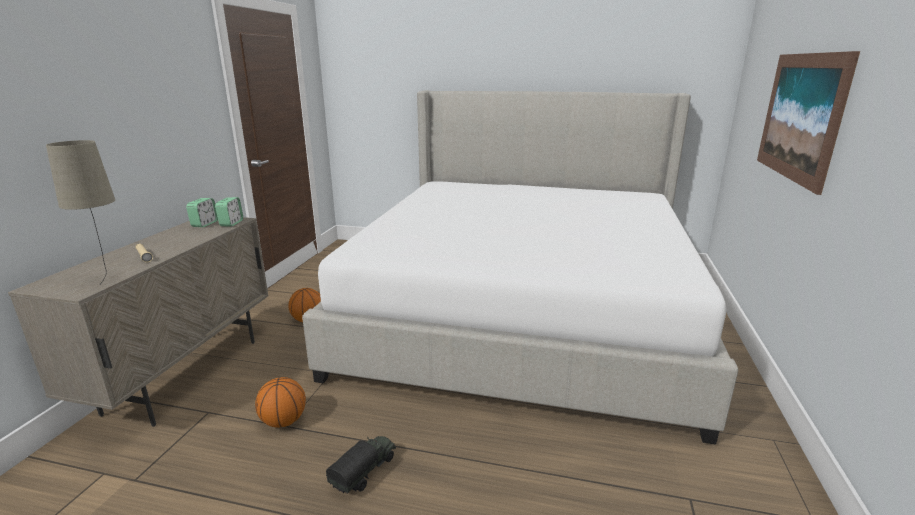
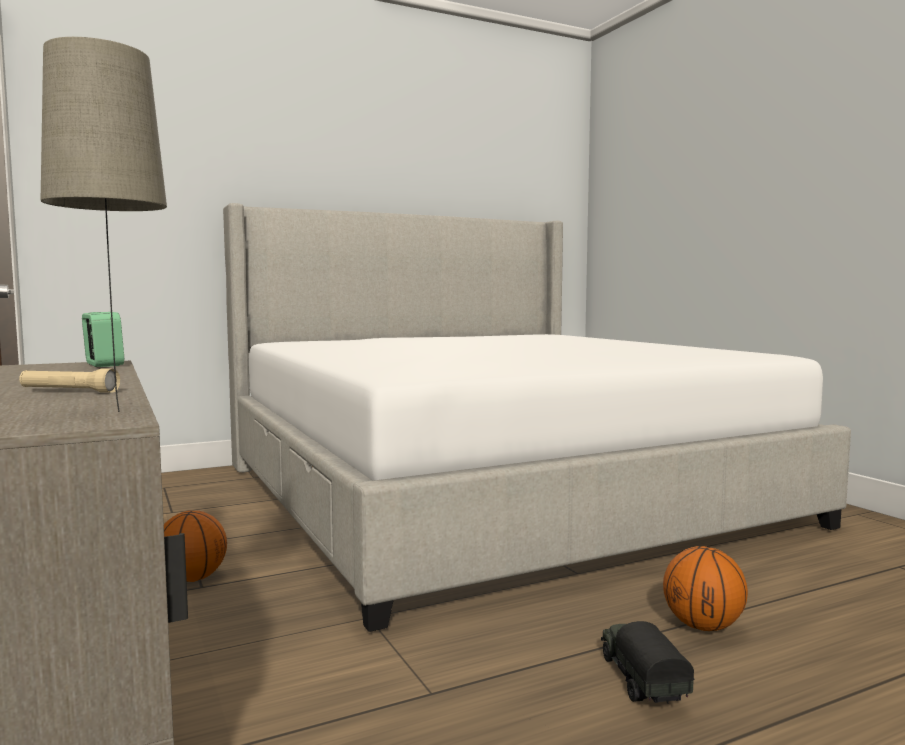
camera: 40 degrees left, 15 degrees down
(204, 224) = (43, 369): alarm clock -> none
(283, 421) = (415, 690): basketball -> basketball (702, 626)
(800, 116) = (732, 215): picture -> none

